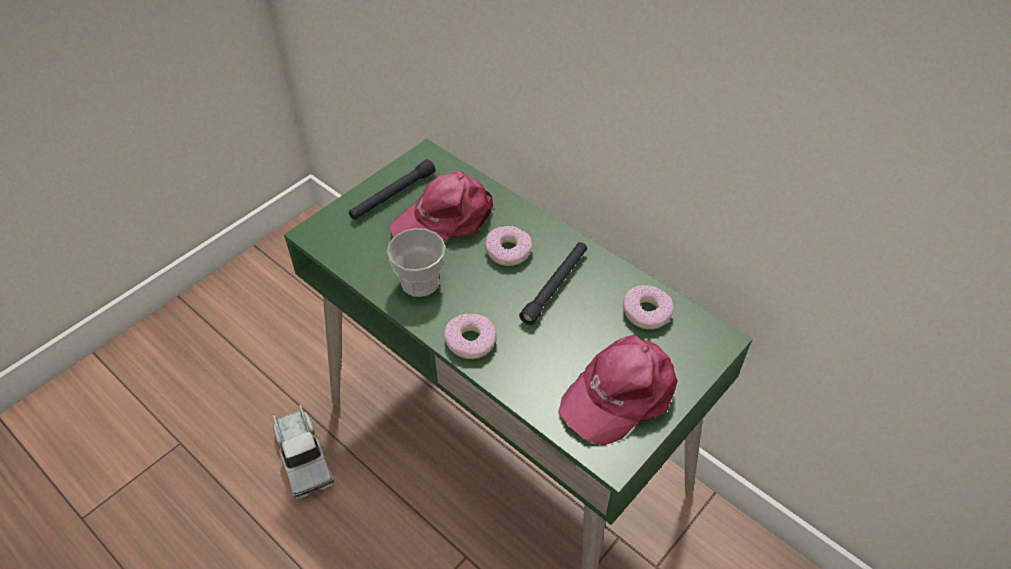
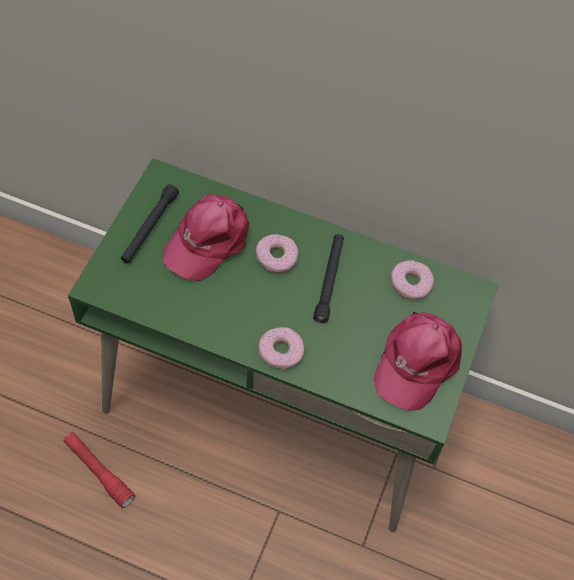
camera: 25 degrees left, 10 degrees up
(303, 457) = (99, 471): toy truck -> red flashlight
(420, 282) = (214, 309): cup -> none

